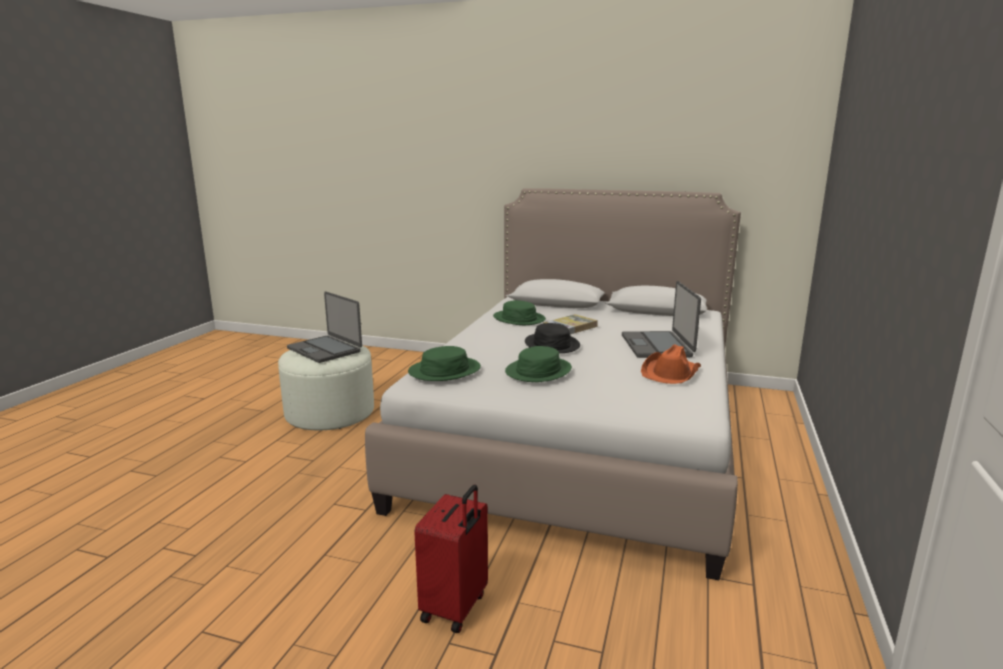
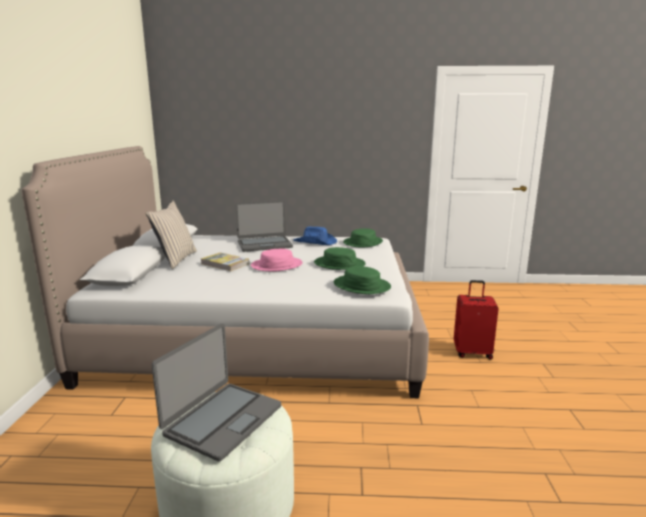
camera: 105 degrees left, 0 degrees up
(519, 319) = (195, 281): green hat -> green hat (363, 242)
(551, 344) = (277, 265): black hat -> pink hat
(597, 313) = (175, 259): none -> beige pillow
(671, 373) = (315, 242): orange hat -> blue hat

